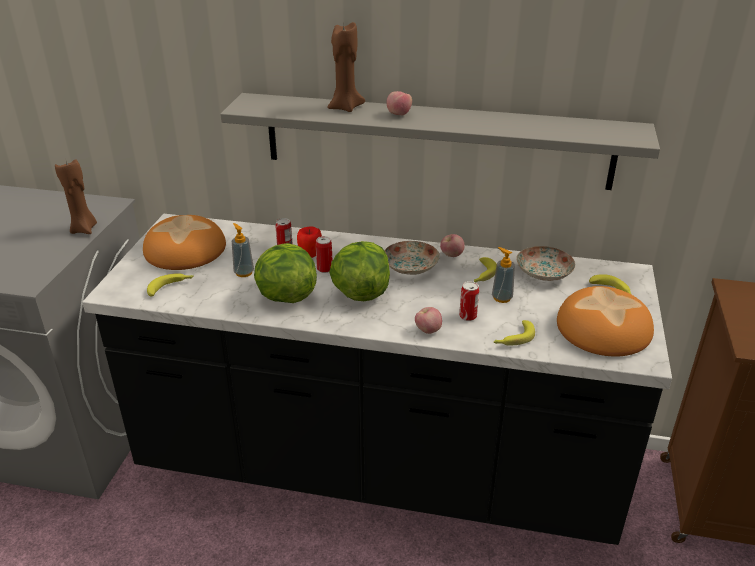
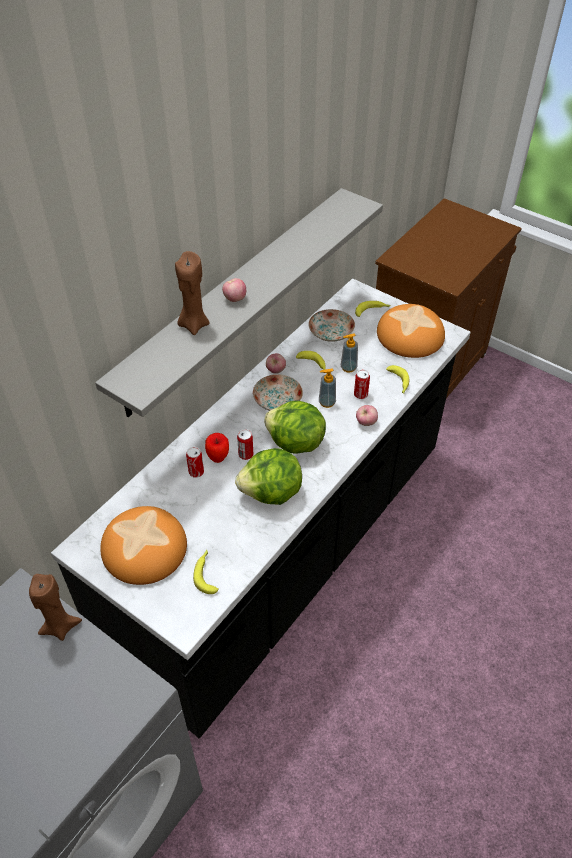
camera: 65 degrees left, 15 degrees up
(244, 272) = (216, 512): soap dispenser -> soap dispenser (327, 402)

